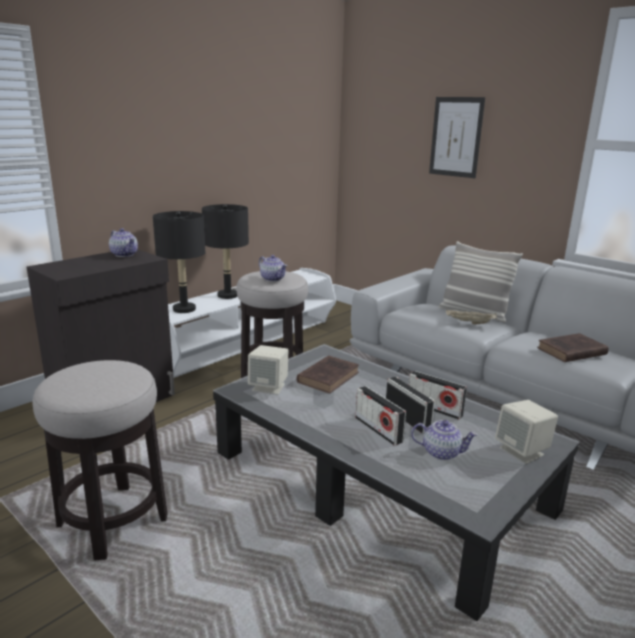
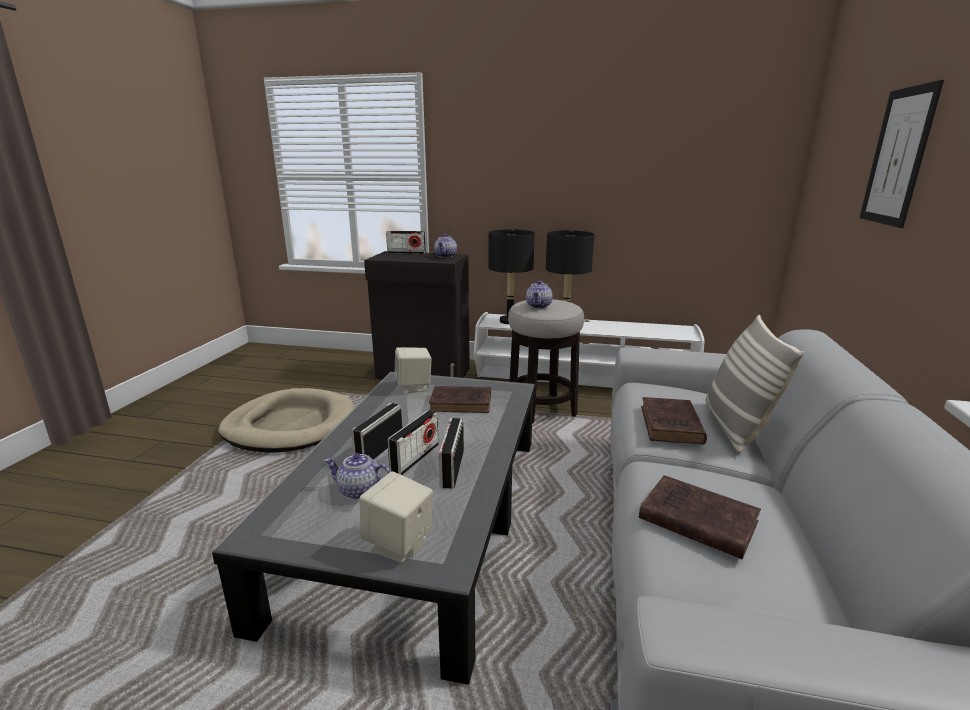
camera: 60 degrees right, 0 degrees up
(67, 262) = (406, 253): none -> radio
(113, 521) = (290, 425): stool -> beige dog bed
(442, 452) = (359, 491): teapot -> teapot turned 120 degrees clockwise
(469, 323) = (671, 426): beige tray -> brown book

